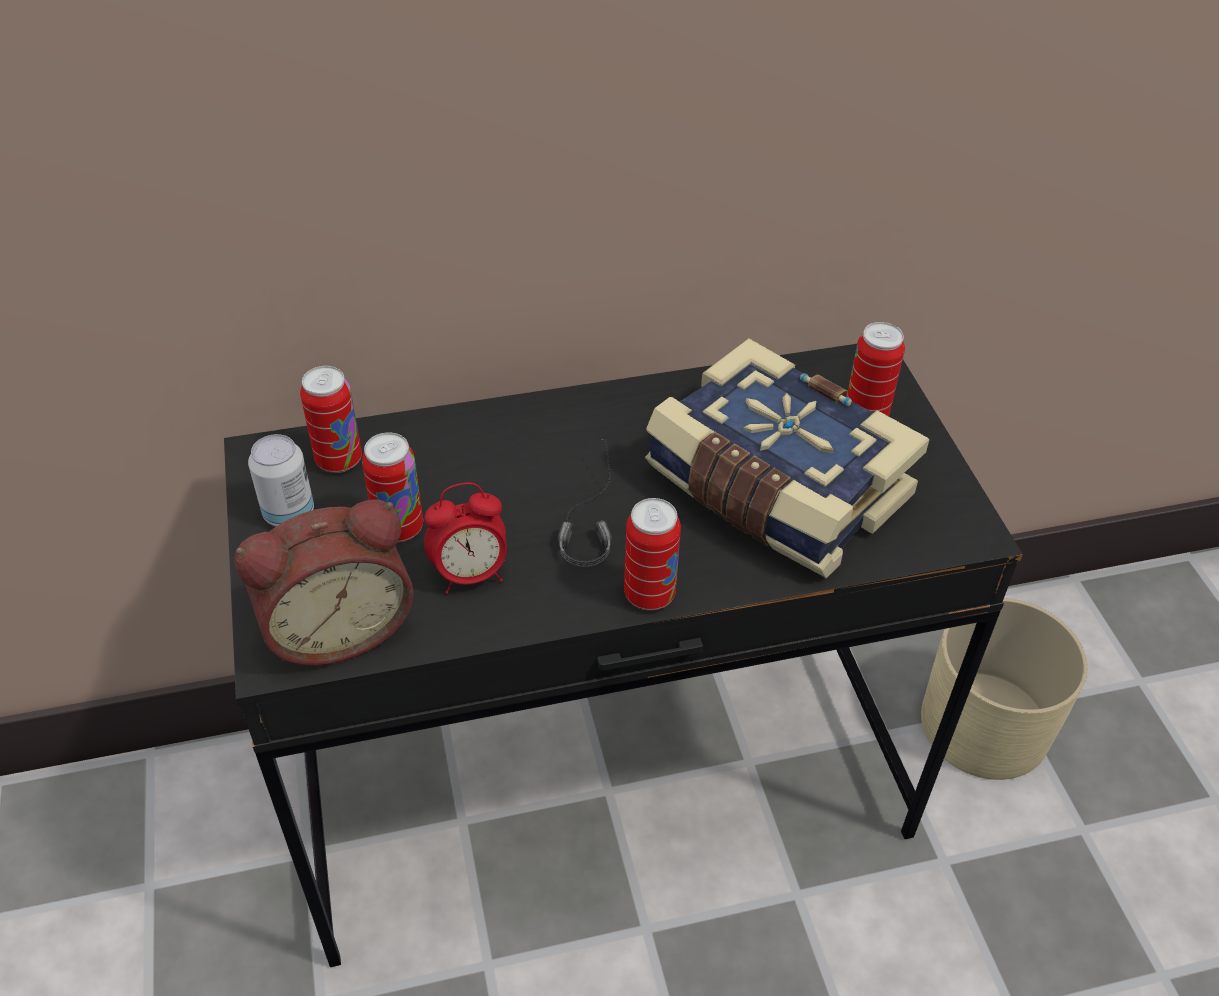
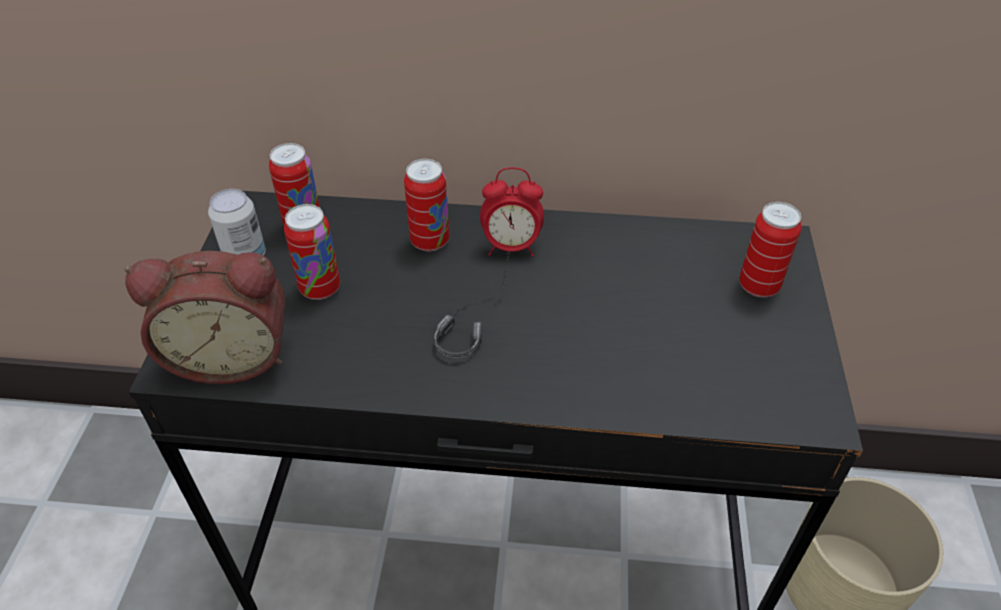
camera: 20 degrees right, 0 degrees up
(470, 575) = (355, 340): alarm clock -> alarm clock (511, 247)
(649, 594) = (494, 395): can -> can (430, 241)
(774, 489) = (645, 332): book -> none

